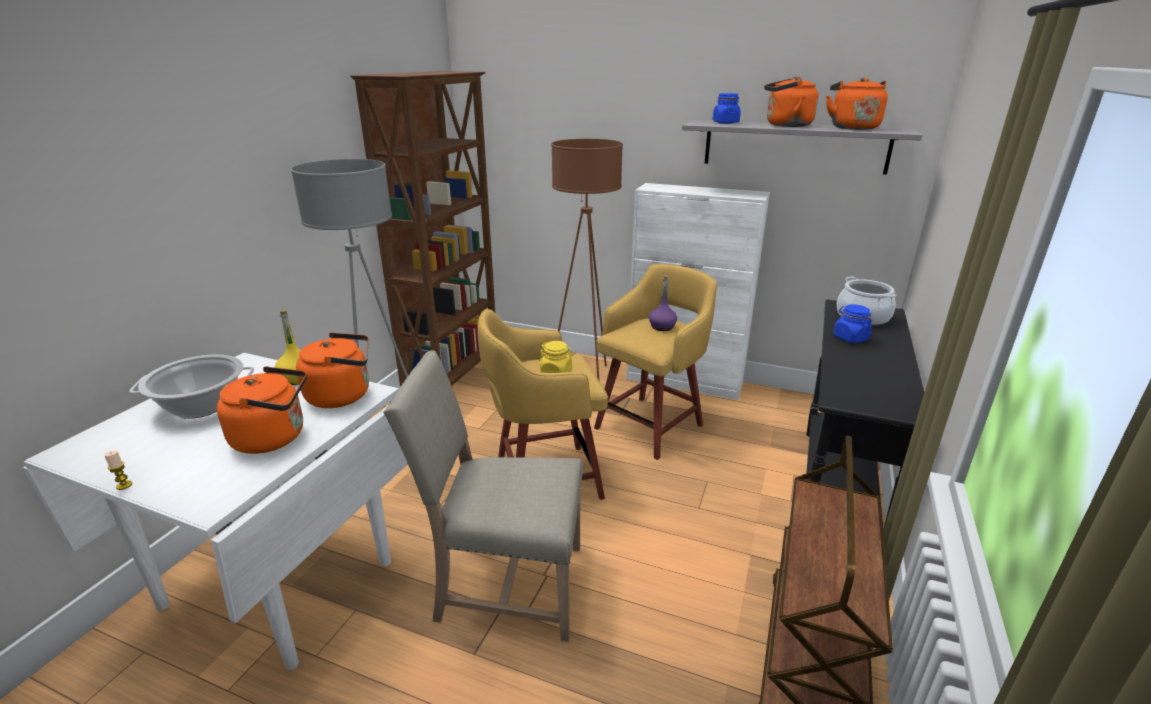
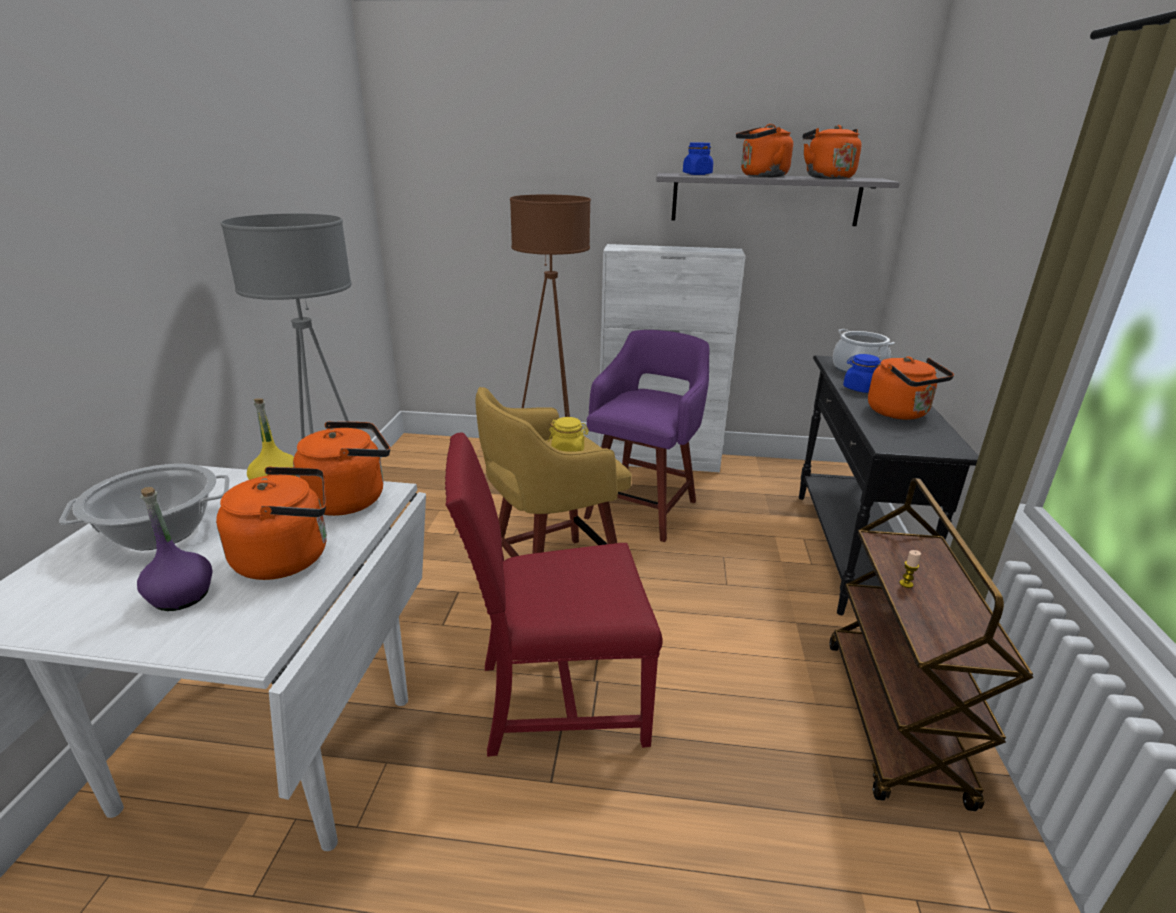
camera: 15 degrees left, 0 degrees up
(124, 485) = (104, 644): candle -> candle (906, 584)
(454, 374) = (398, 478): brown bookcase -> none
(505, 585) = (555, 699): beige chair -> red chair
(651, 425) = (643, 508): yellow stool -> purple stool
(662, 327) = (654, 397): purple bottle -> purple bottle (182, 596)
(875, 368) = (900, 413): none -> orange kettle

